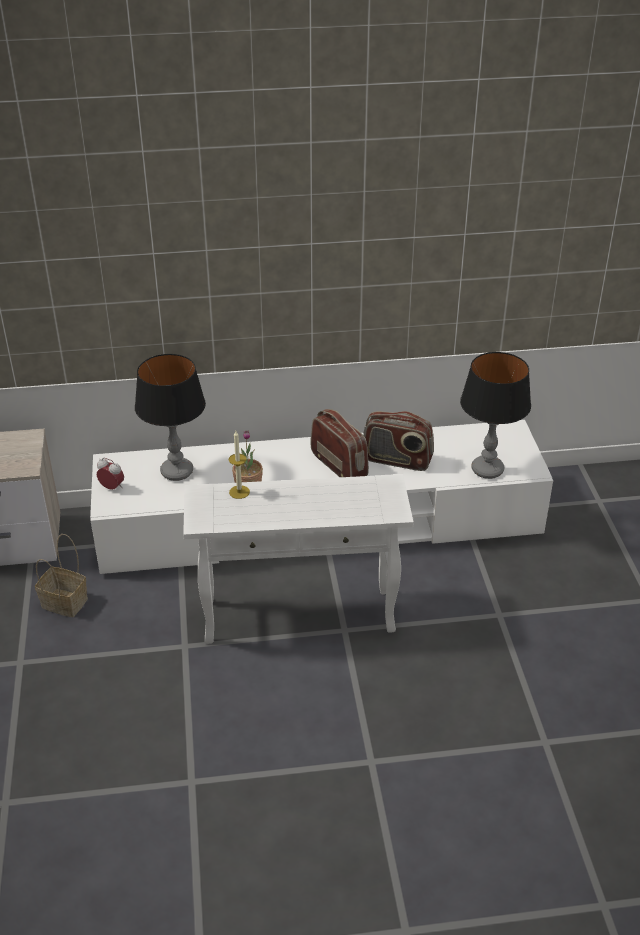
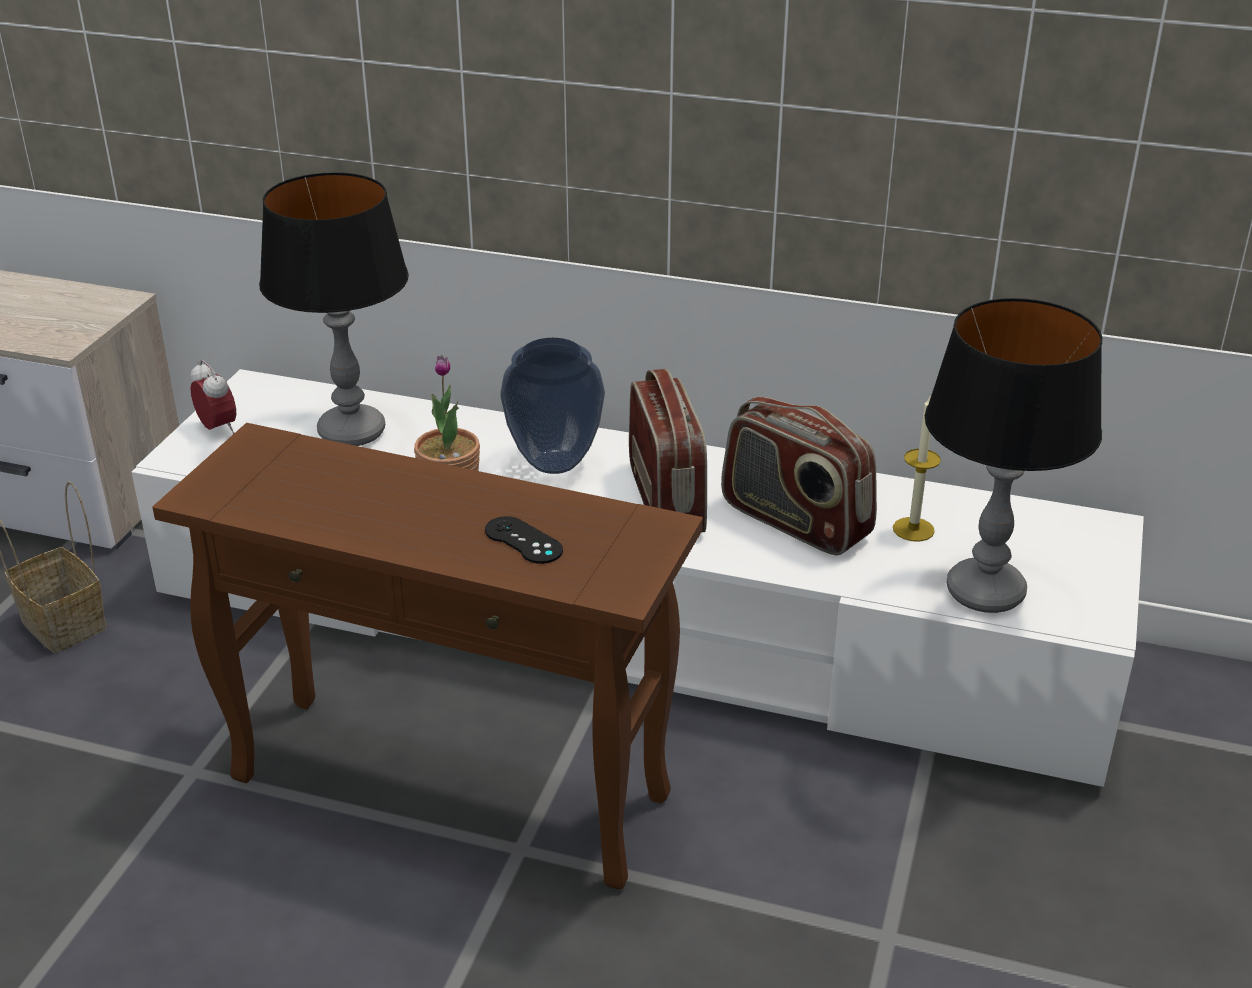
camera: 25 degrees right, 5 degrees down
(239, 492) = (333, 461): candle -> candle (913, 529)
(280, 462) = (556, 464): none -> vase
(298, 616) = (450, 787): white side table -> brown side table
(344, 504) = (523, 540): none -> black game controller

